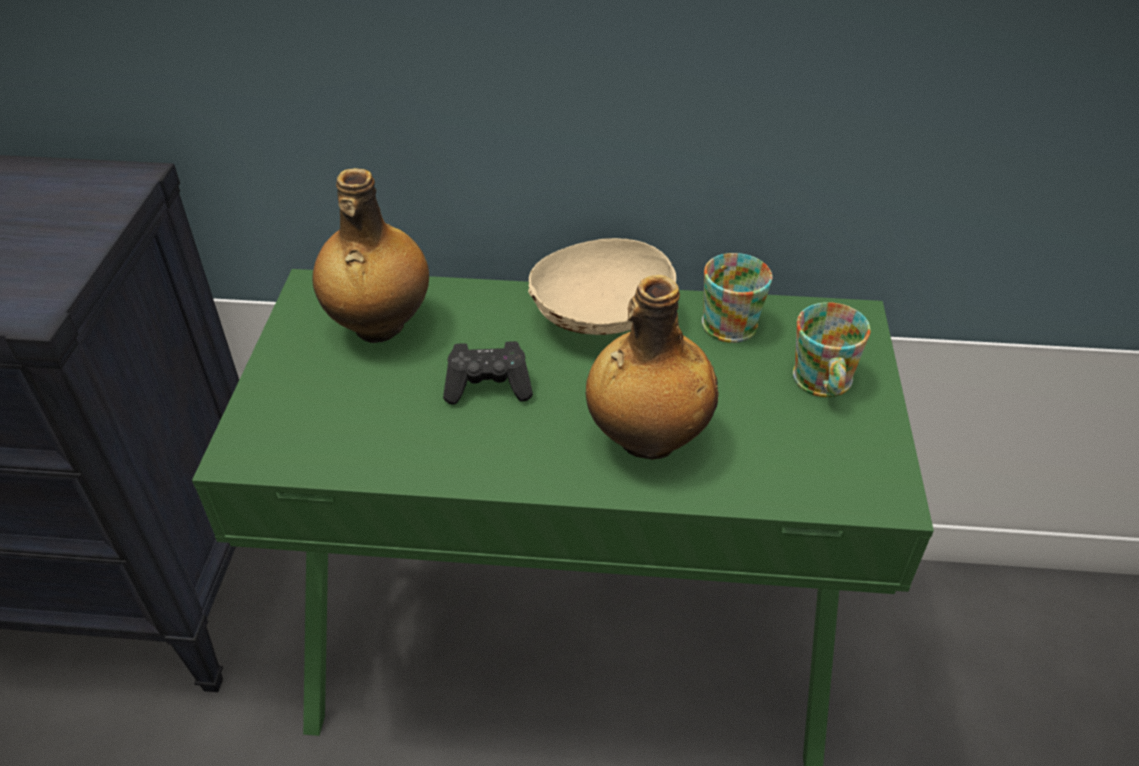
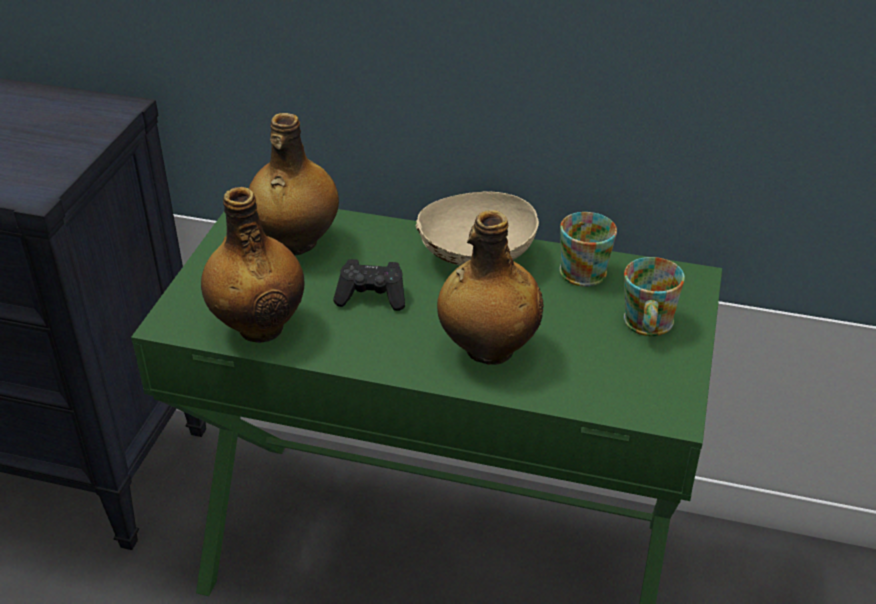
camera: 10 degrees right, 5 degrees down
(357, 444) = (259, 326): none -> bottle

